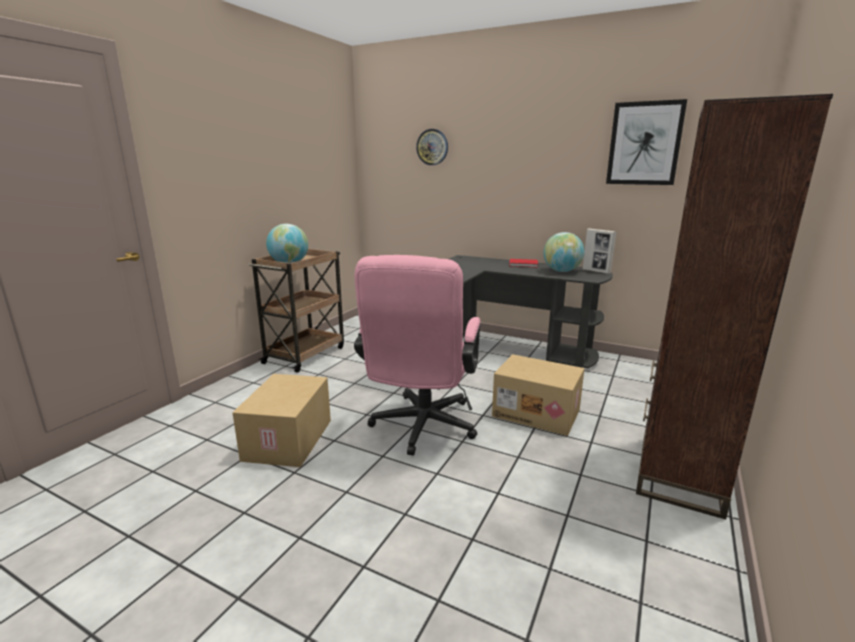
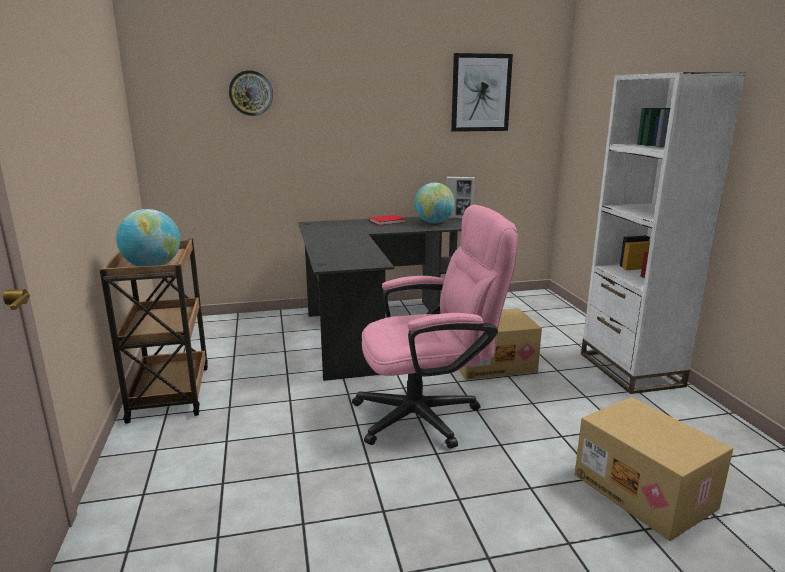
camera: 40 degrees left, 0 degrees up
(289, 440) = (323, 486): cardboard box -> cardboard box (646, 491)
(421, 429) = (429, 415): pink office chair -> pink office chair turned 75 degrees counterclockwise
(679, 474) = (630, 369): brown bookcase -> white bookcase

